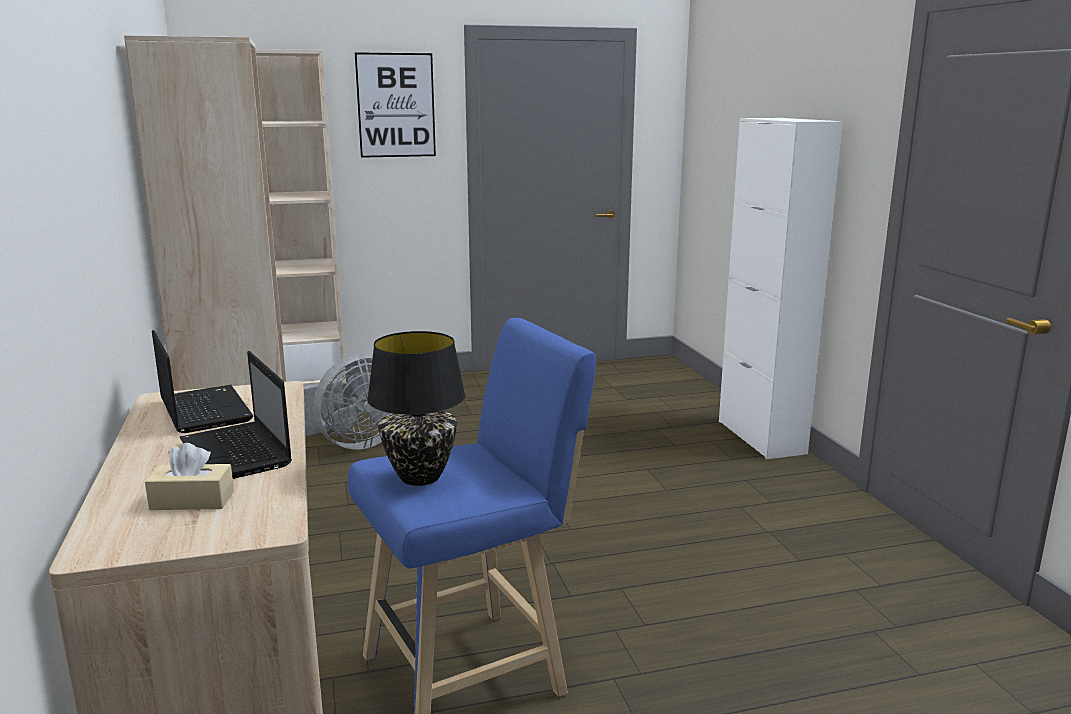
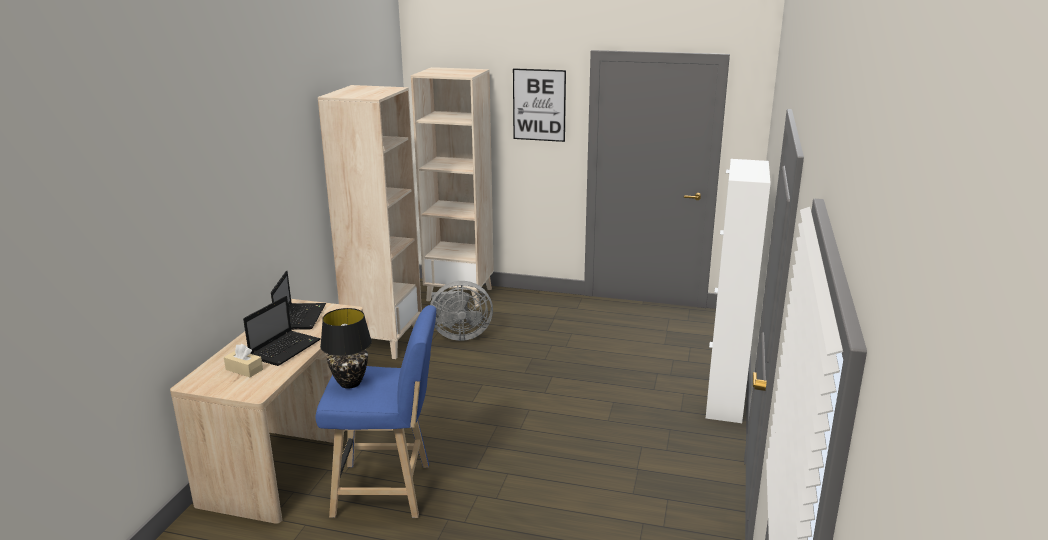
camera: 30 degrees right, 5 degrees up
(237, 454) = (286, 348): laptop -> laptop turned 150 degrees counterclockwise

